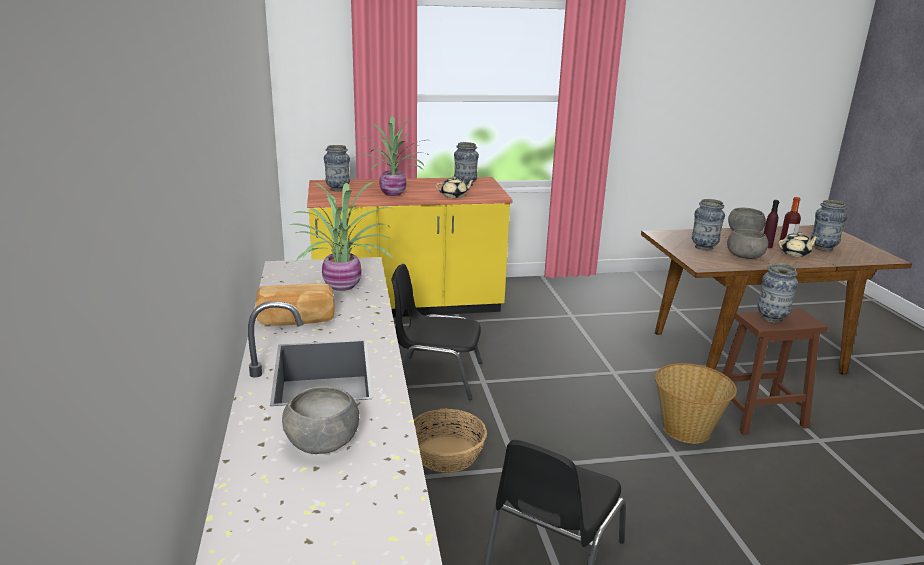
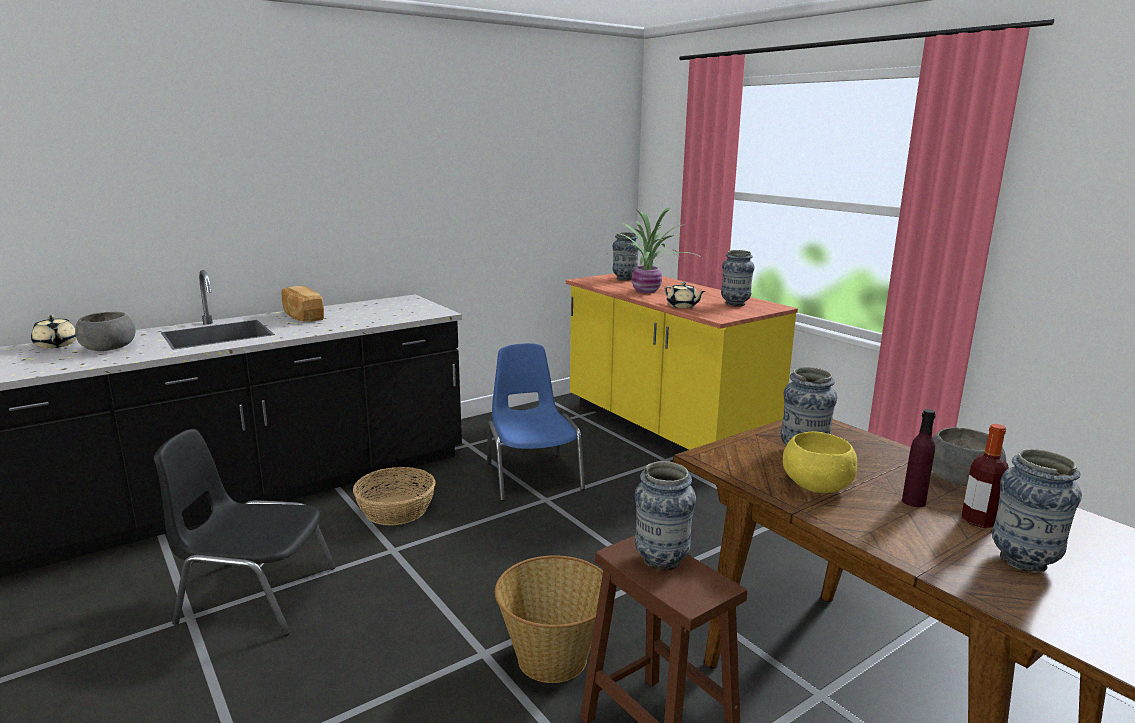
camera: 65 degrees right, 5 degrees down
(343, 287) = (378, 315): potted plant -> none
(436, 376) = (532, 475): black chair -> blue chair
(745, 256) = (817, 485): grey bowl -> yellow bowl
(795, 253) = (921, 530): beige teapot -> beige teapot (56, 345)

